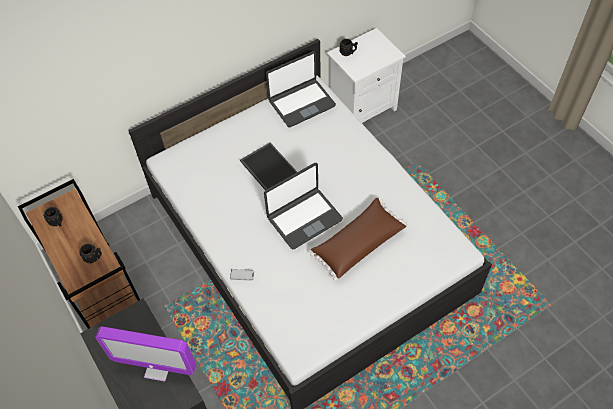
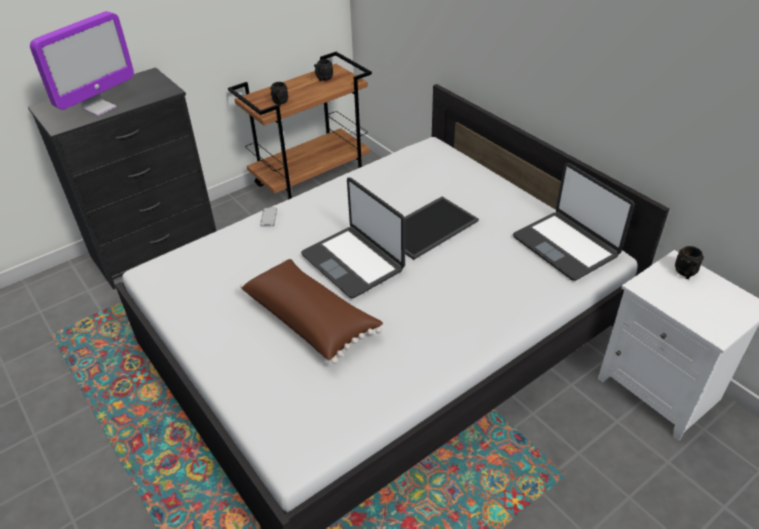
camera: 85 degrees right, 15 degrees down
(158, 368) = (99, 108): monitor -> monitor turned 150 degrees counterclockwise

